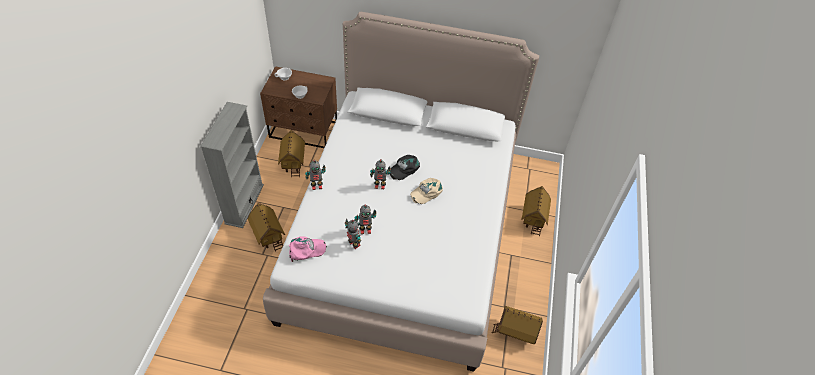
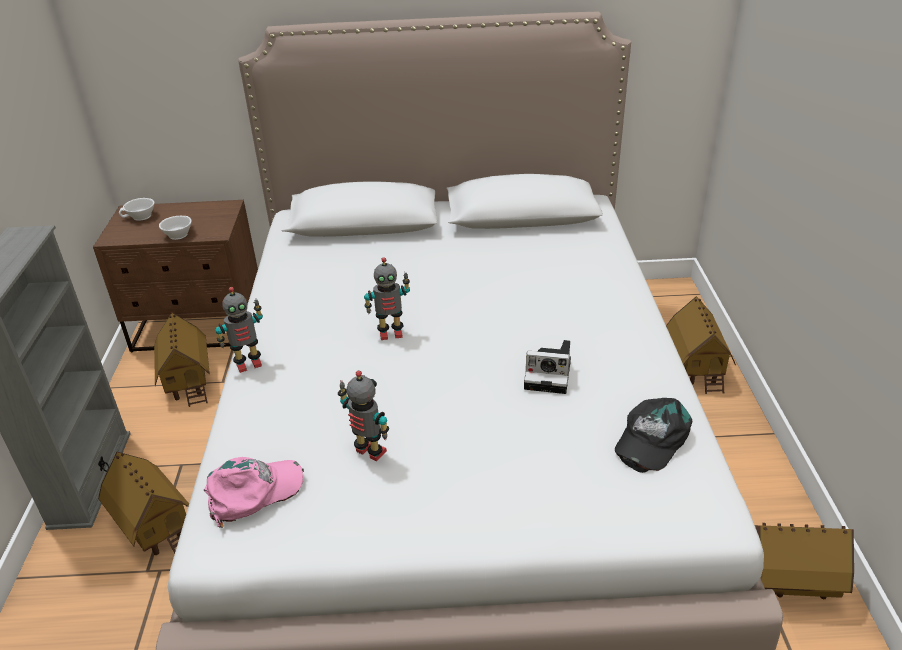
camera: 10 degrees left, 15 degrees down
(365, 230) = (388, 418): toy robot -> none
(404, 168) = (431, 296): black cap -> black cap (651, 439)
(426, 192) = (495, 323): beige cap -> none
(438, 226) = (550, 375): none -> camera

